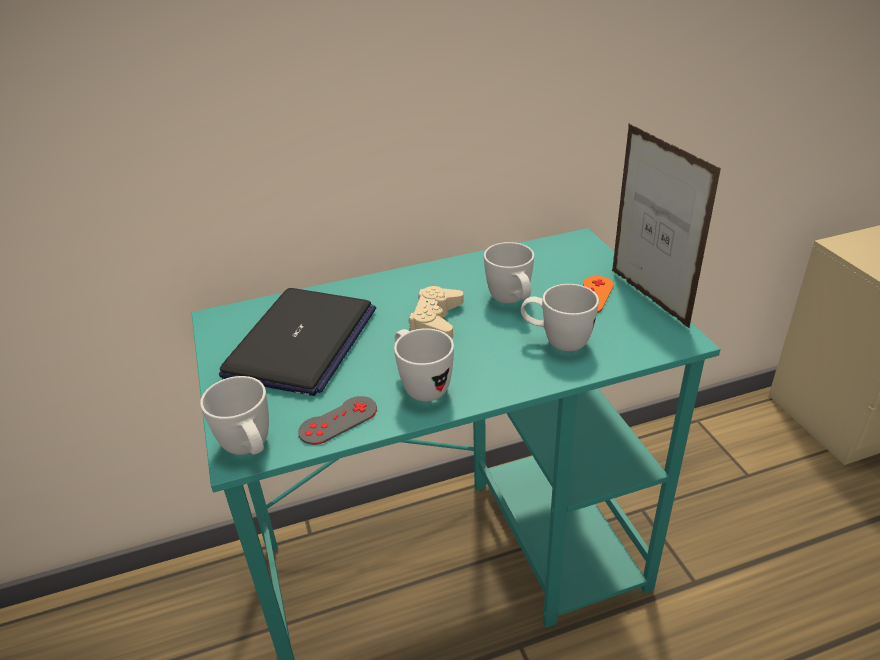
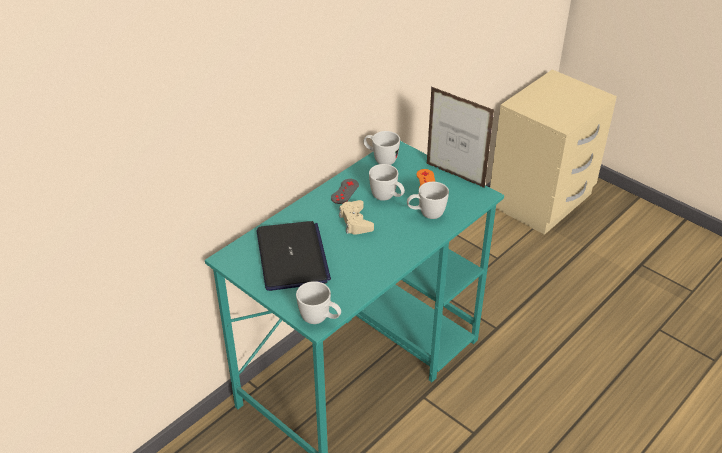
camera: 30 degrees left, 5 degrees up
(338, 420) = (351, 290): grey game controller -> grey game controller (344, 191)
(421, 385) = (377, 260): white mug -> white mug (380, 160)

